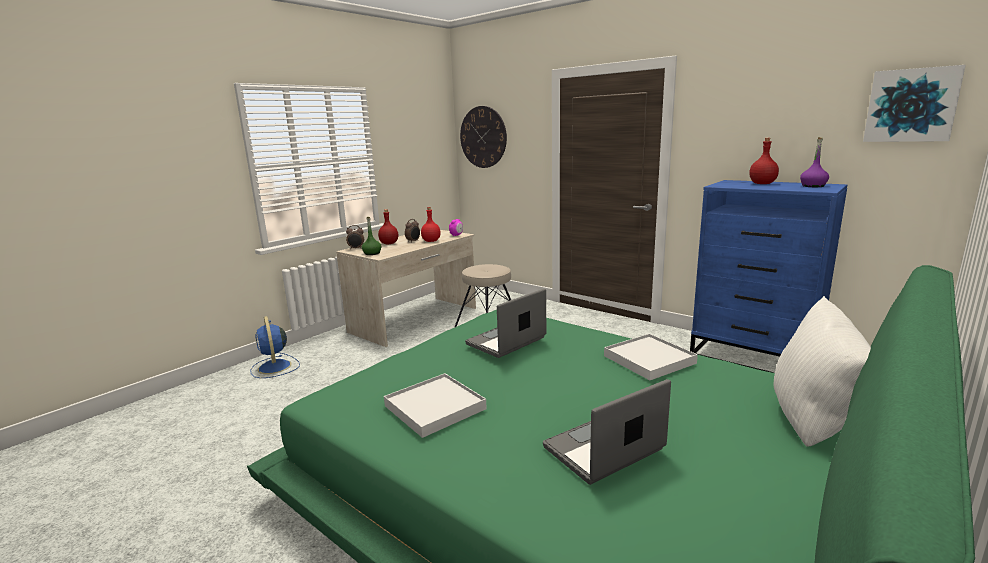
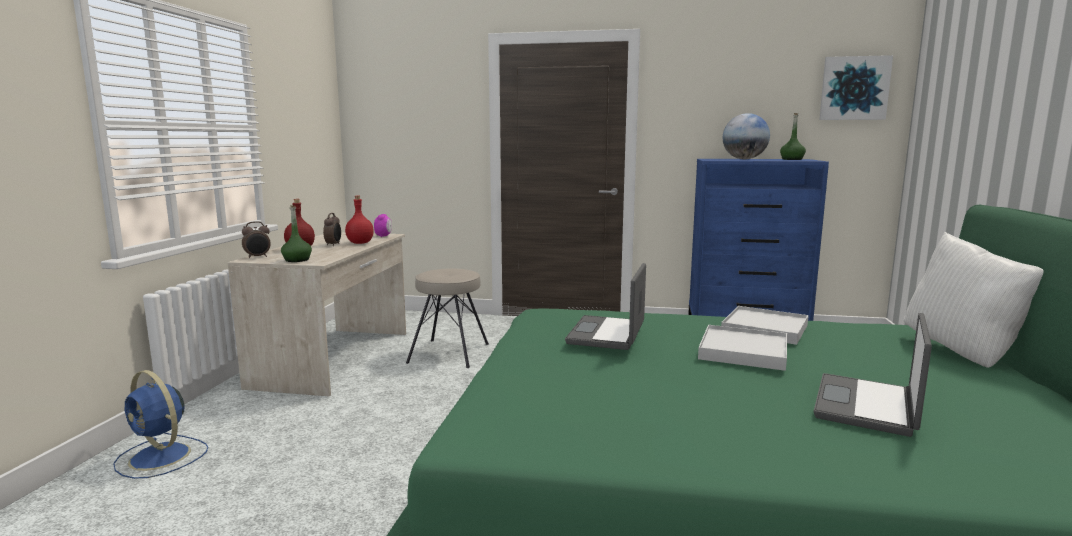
camera: 30 degrees left, 5 degrees down
(434, 407) = (640, 410): white tray -> white tray (743, 351)
(483, 137) = (386, 113): wall clock -> none
(761, 184) = (744, 159): red bottle -> globe
(813, 186) = (792, 159): purple bottle -> green bottle

